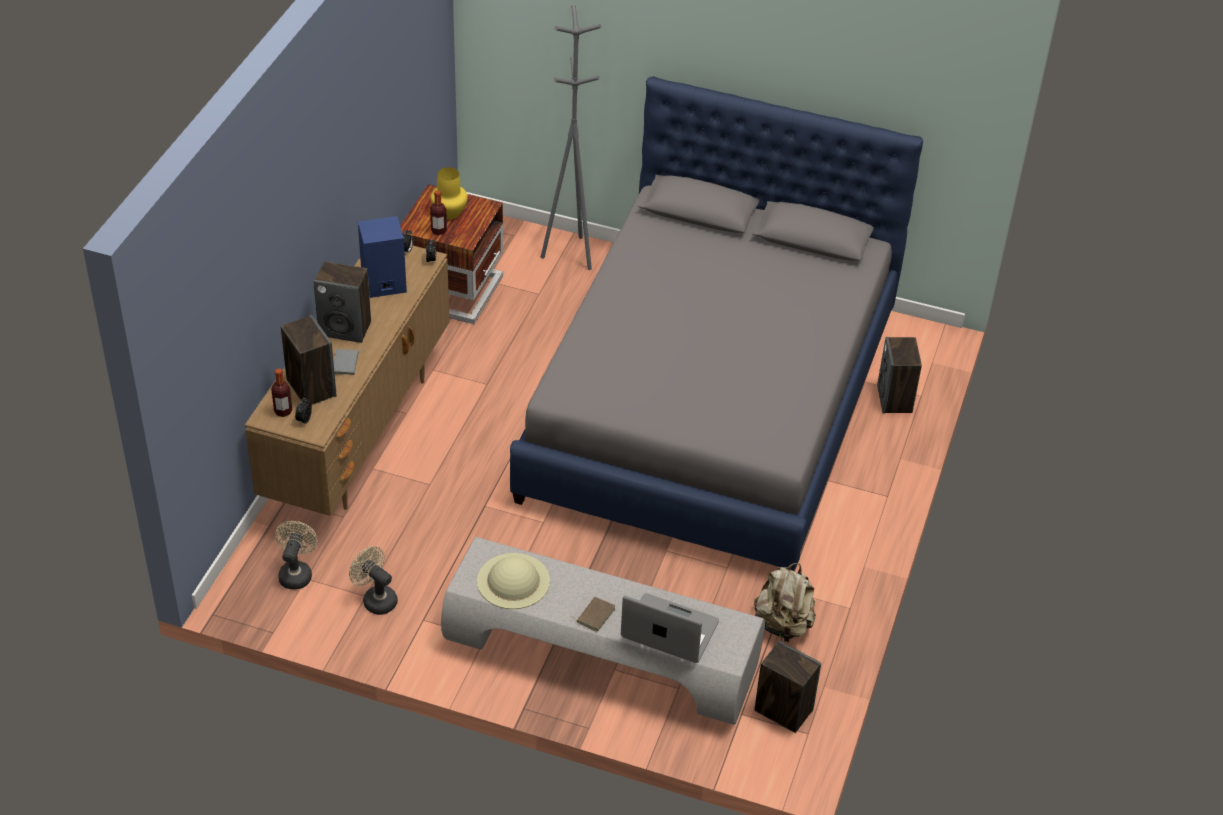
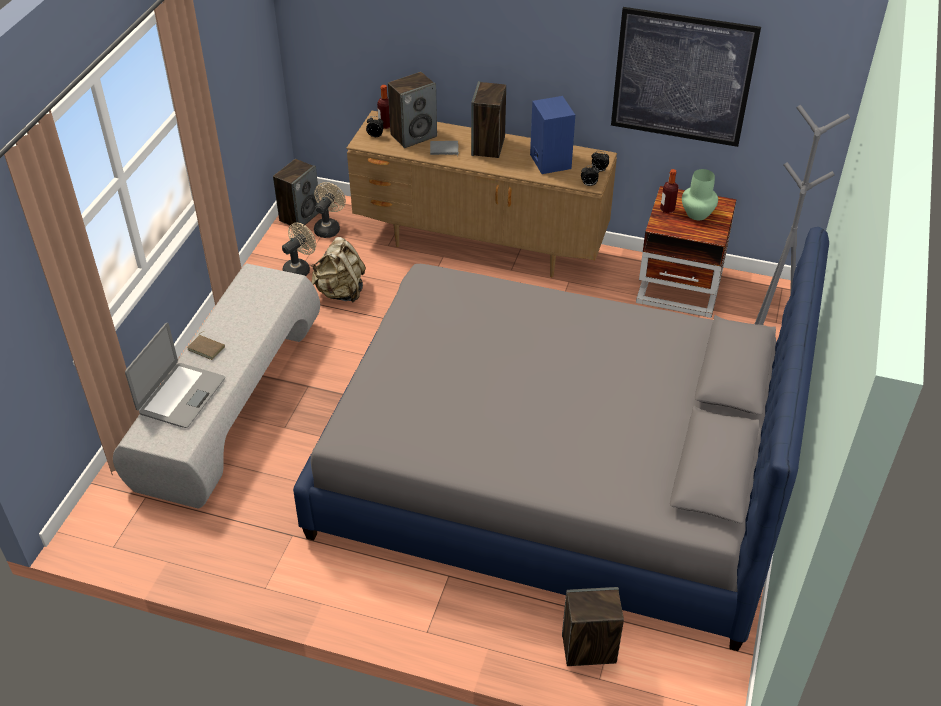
camera: 90 degrees right, 0 degrees up
(296, 573) = (329, 227): beige fan -> beige fan turned 75 degrees counterclockwise
(387, 120) = (682, 77): none -> picture
(450, 212) = (697, 214): yellow vase -> green vase
(513, 581) = (252, 298): beige hat -> none
(782, 710) = (143, 528): speaker -> speaker (300, 216)
(783, 625) = (248, 531): beige backpack -> beige backpack (341, 292)

